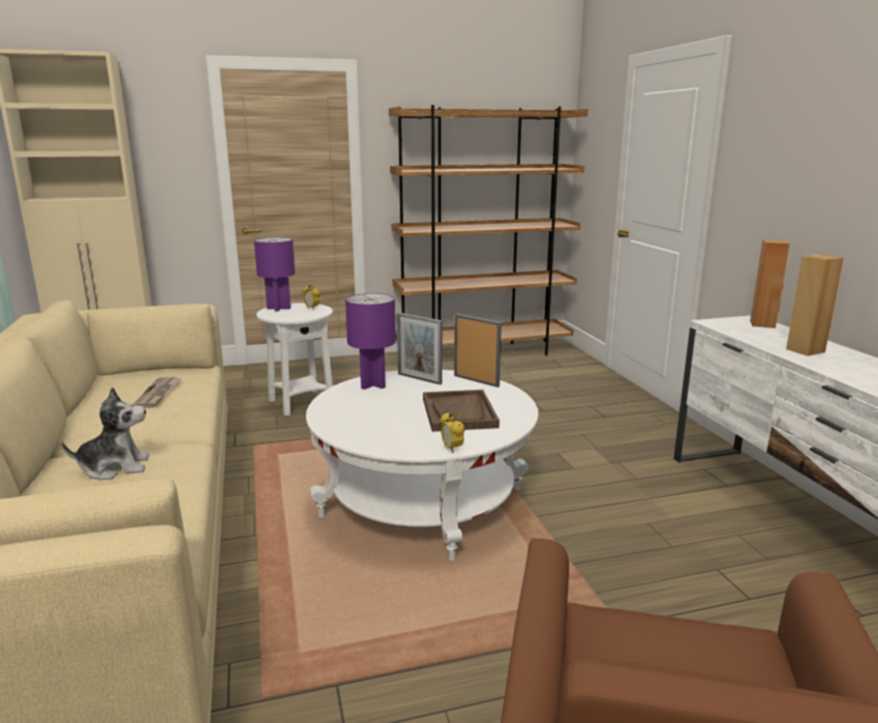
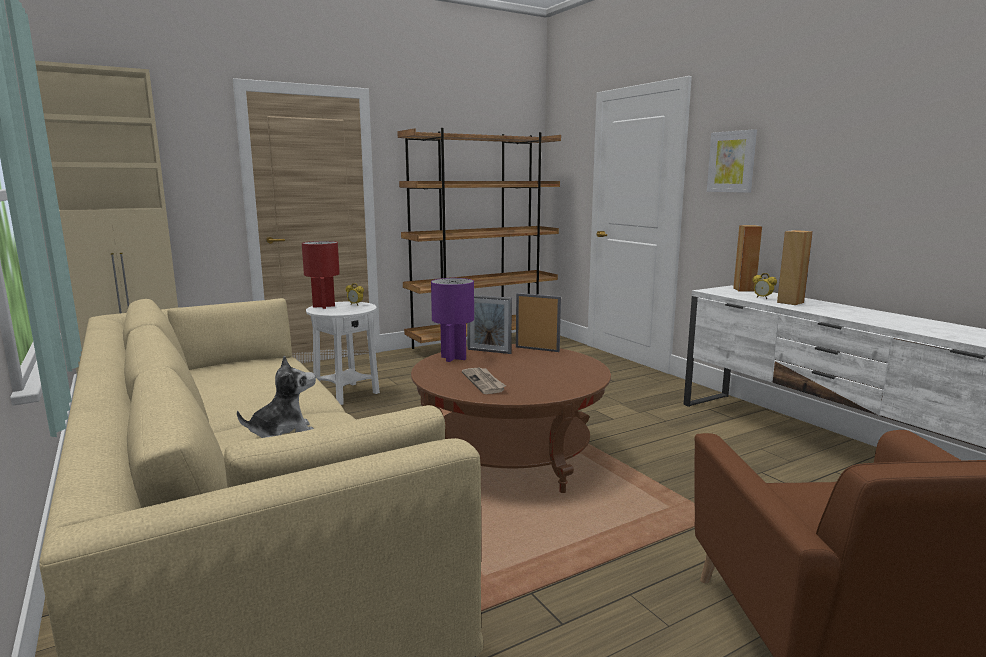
camera: 15 degrees left, 5 degrees down
(158, 394) = (264, 378): newspaper -> newspaper (484, 382)
(279, 308) = (324, 306): purple table lamp -> red table lamp
(423, 502) = (509, 455): white coffee table -> brown coffee table
(452, 449) = (563, 394): alarm clock -> alarm clock (762, 298)
(459, 413) = (545, 371): brown tray -> none
(768, 153) = (732, 162): none -> picture

